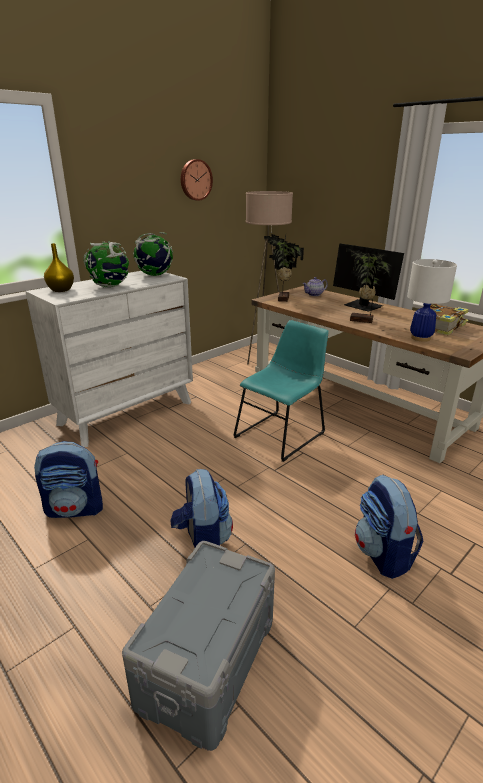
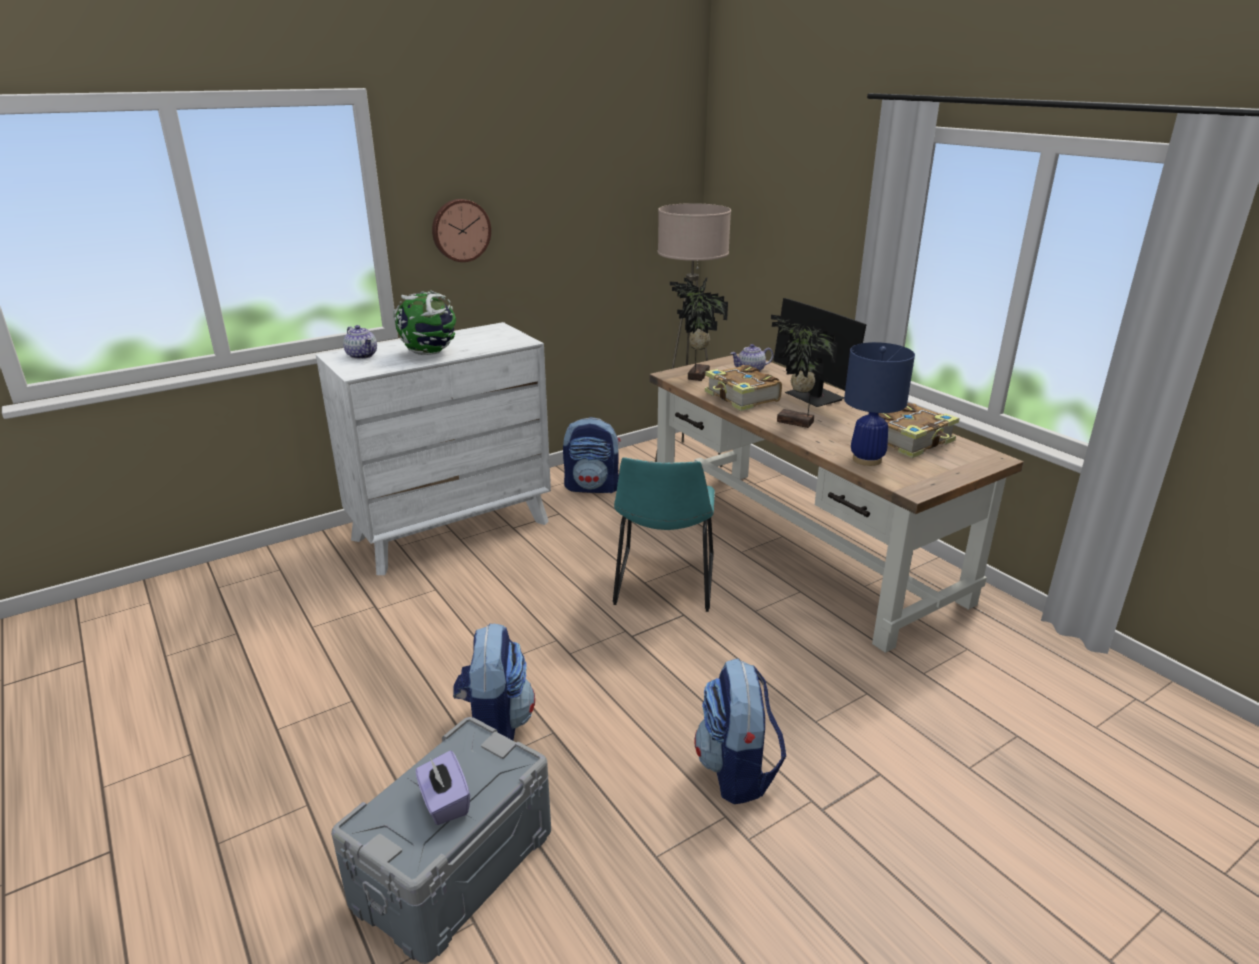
camera: 10 degrees right, 0 degrees up
(61, 290) = (362, 355): yellow vase -> teapot
(76, 509) = (347, 659): backpack -> backpack (593, 487)
(154, 275) = (500, 335): globe -> none
(195, 180) = (581, 189): wall clock -> wall clock (460, 230)
(208, 613) = (444, 802): none -> purple tissue box
(282, 433) = (664, 583): turquoise chair -> turquoise chair turned 135 degrees clockwise
(318, 309) = (741, 398): none -> book
(421, 338) = (867, 459): white table lamp -> blue table lamp

